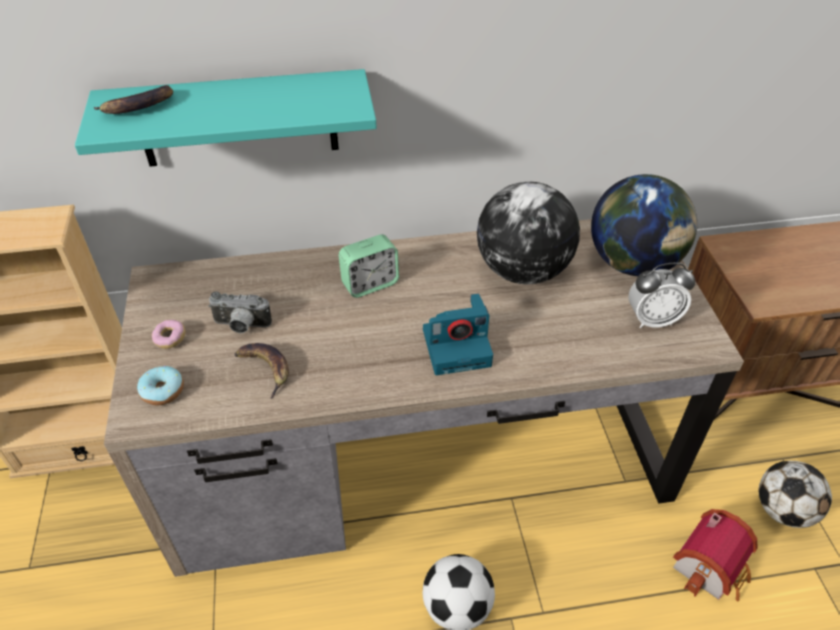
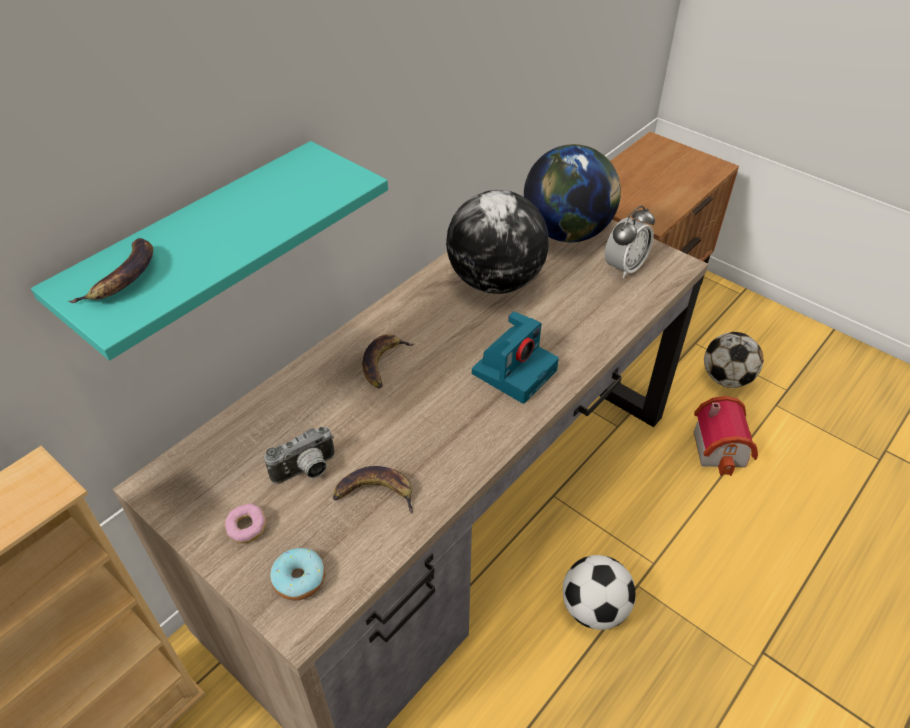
camera: 40 degrees left, 0 degrees up
(370, 284) = (383, 363): alarm clock -> banana

